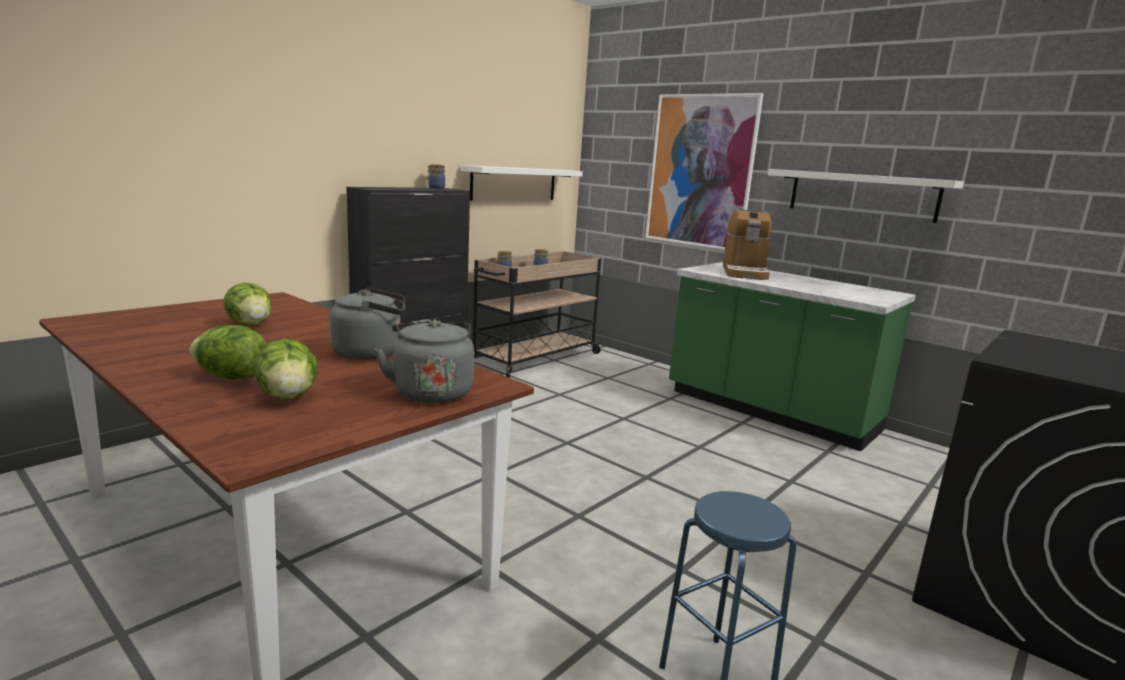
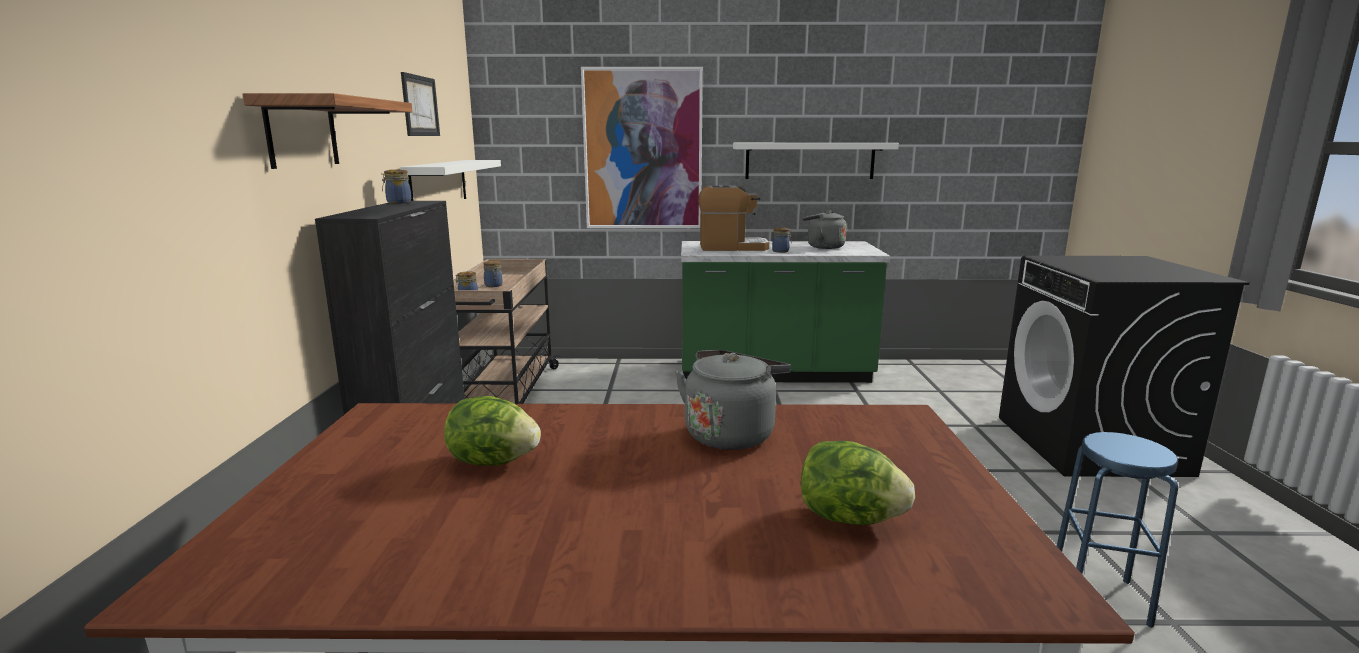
camera: 40 degrees left, 0 degrees up
(231, 377) = (727, 533): lettuce -> none
(350, 132) = (302, 132): none -> shelf
(431, 391) = (904, 446): grey kettle -> grey kettle (823, 247)
(499, 123) = (420, 106): none -> picture
(744, 273) = (732, 247): coffee machine -> coffee machine turned 60 degrees counterclockwise
(779, 283) = (781, 251): none -> jar

